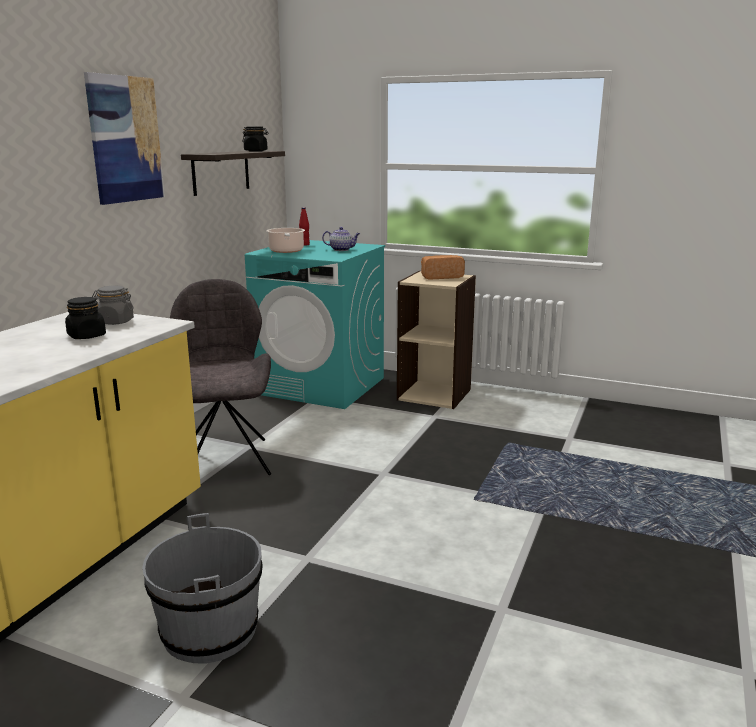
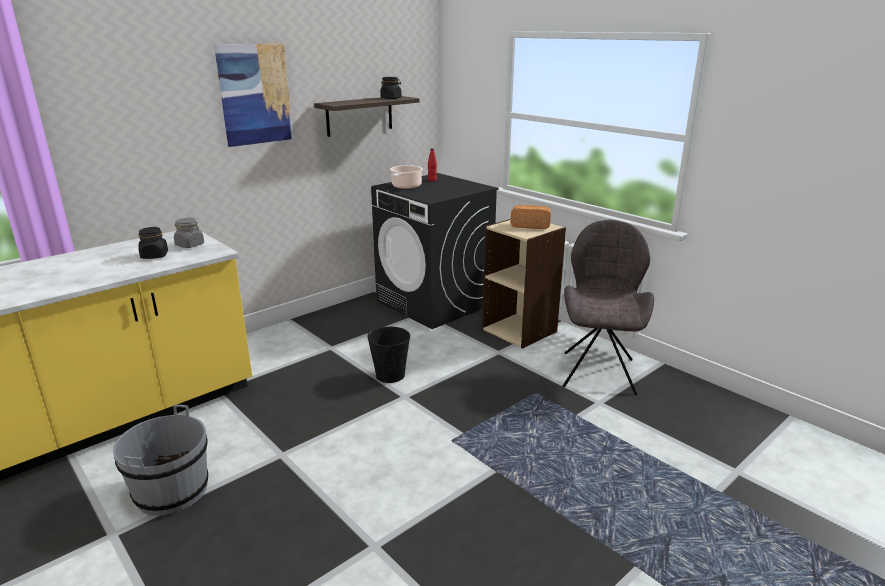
camera: 25 degrees right, 5 degrees up
(226, 459) = (306, 354): grey chair -> grey chair (598, 371)
(321, 386) = (434, 303): turquoise washing machine -> black washing machine
(342, 250) = (452, 190): teapot -> none
(346, 458) = (390, 375): none -> black bucket

